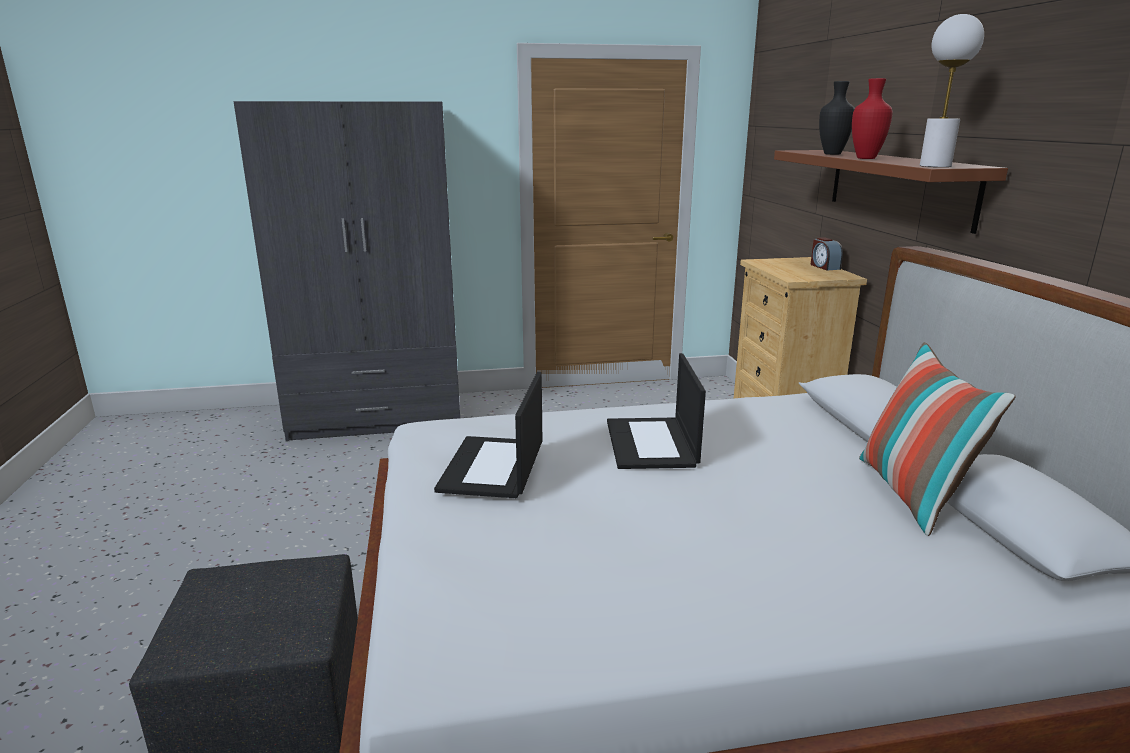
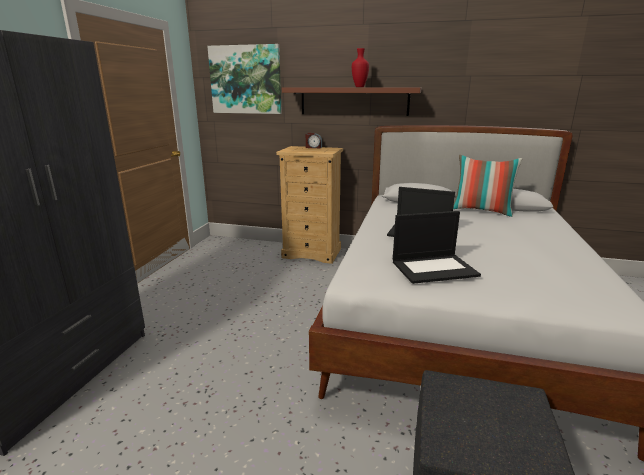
camera: 65 degrees left, 0 degrees up
(493, 468) = (434, 268): laptop -> laptop turned 45 degrees counterclockwise
(787, 132) = (245, 80): none -> picture
(833, 154) = (327, 87): black vase -> none
(934, 166) = (409, 87): white table lamp -> none

